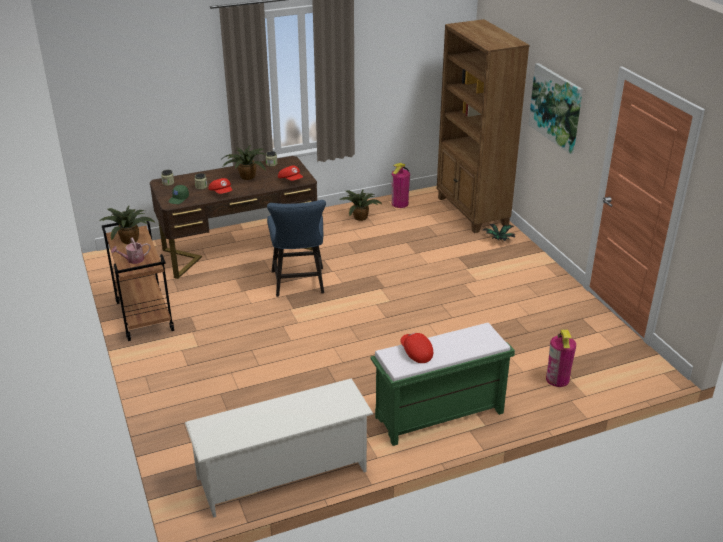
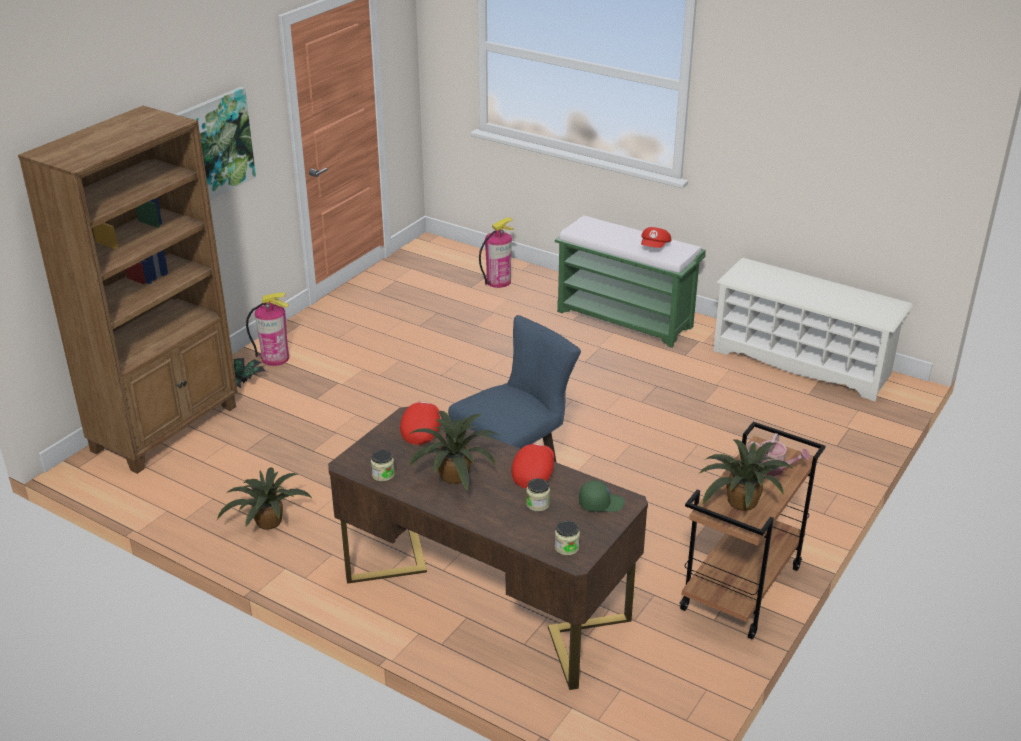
camera: 125 degrees left, 0 degrees up
(400, 204) = (187, 502): fire extinguisher -> fire extinguisher (275, 358)

